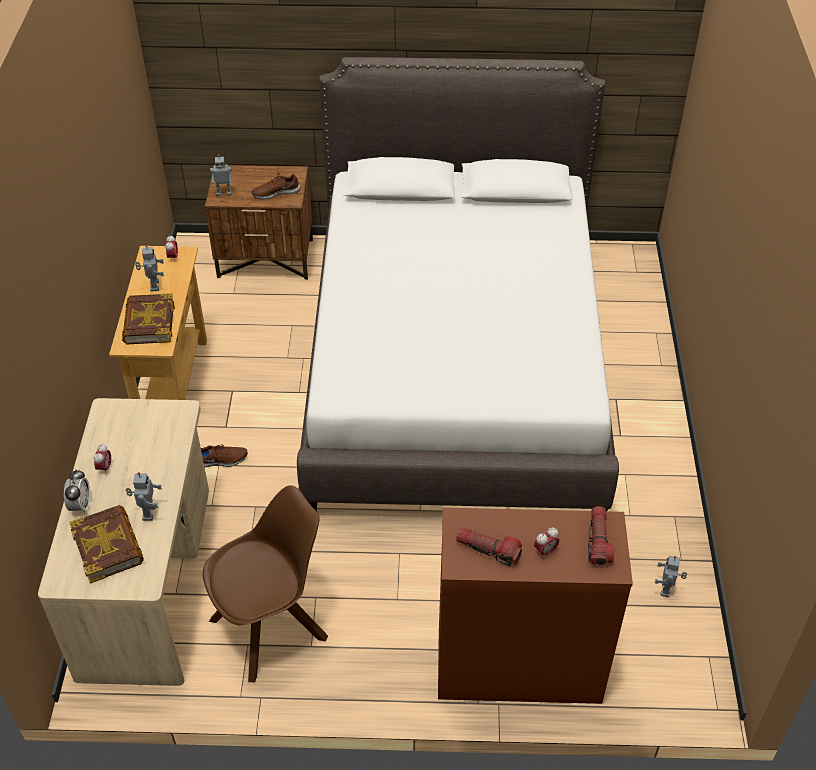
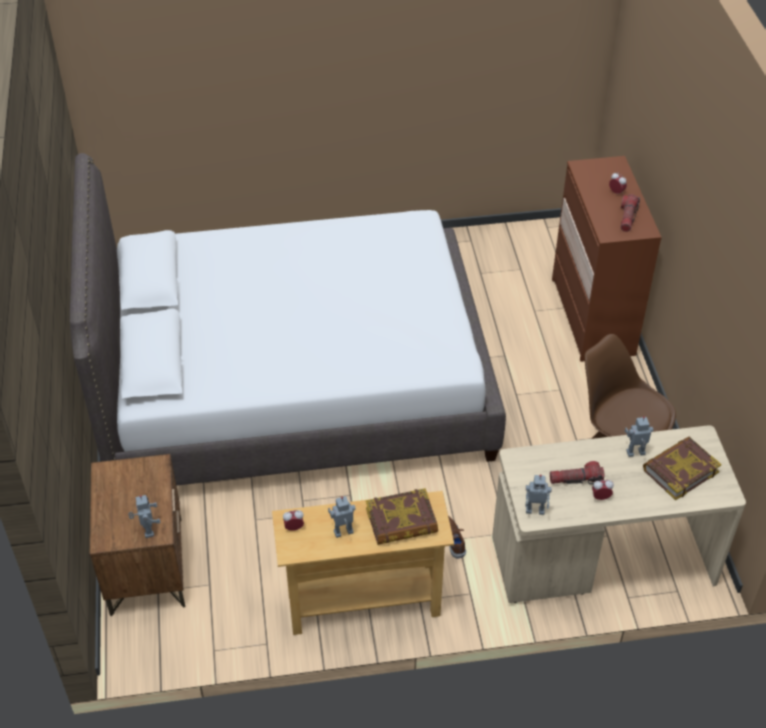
camera: 100 degrees left, 0 degrees up
(81, 505) = (647, 502): alarm clock -> none
(276, 192) = (143, 481): brown shoe -> none
(598, 541) = (597, 170): flashlight -> flashlight (576, 479)
(666, 590) = (499, 247): toy robot -> toy robot (535, 509)

